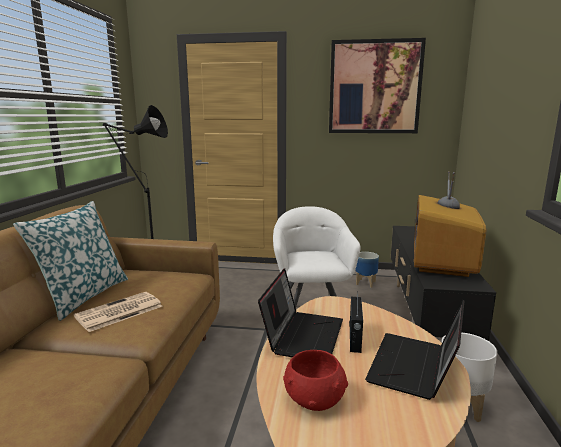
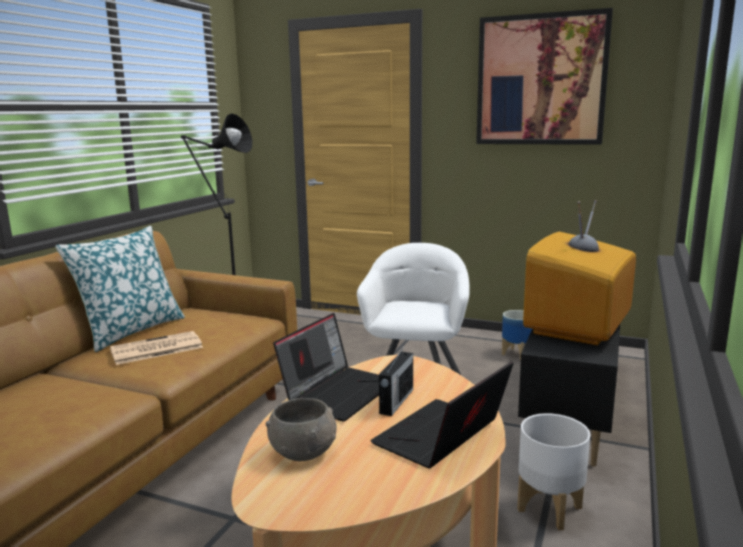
camera: 15 degrees right, 0 degrees up
(314, 398) = (303, 451): red bowl -> grey bowl

